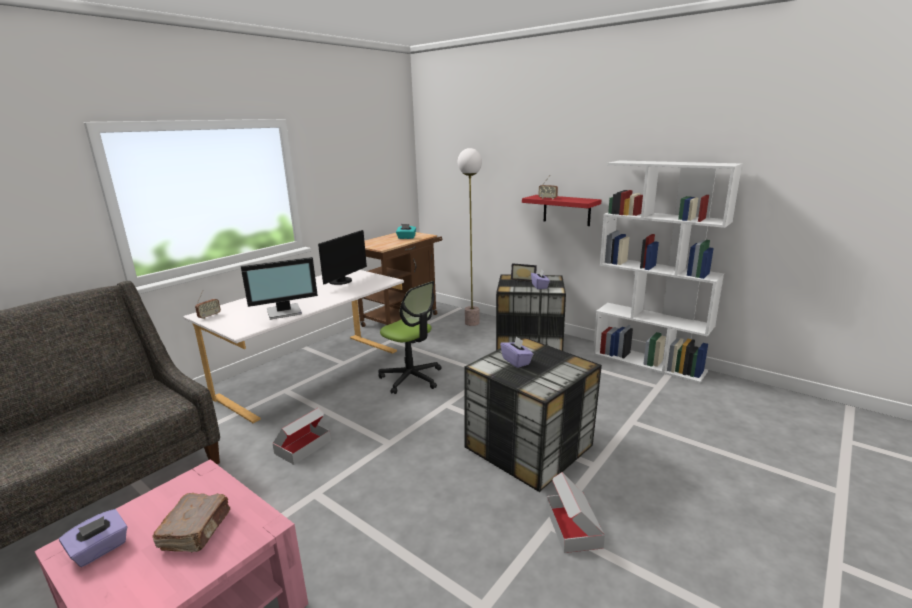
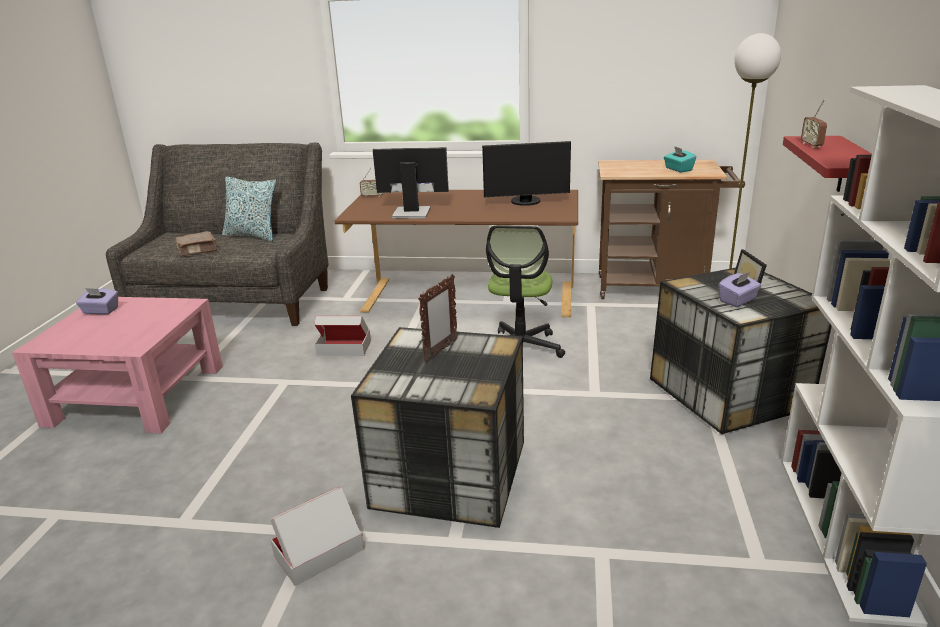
camera: 60 degrees right, 5 degrees up
(98, 402) = (253, 235): none -> pillow
(197, 530) = (124, 329): brown book -> brown book (198, 251)
(285, 312) = (411, 212): monitor -> monitor turned 150 degrees clockwise
(314, 374) = (466, 299): white desk -> brown desk
(516, 361) = (440, 351): purple tissue box -> picture frame

